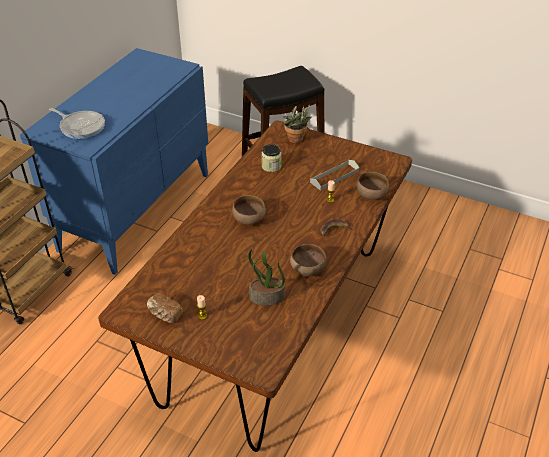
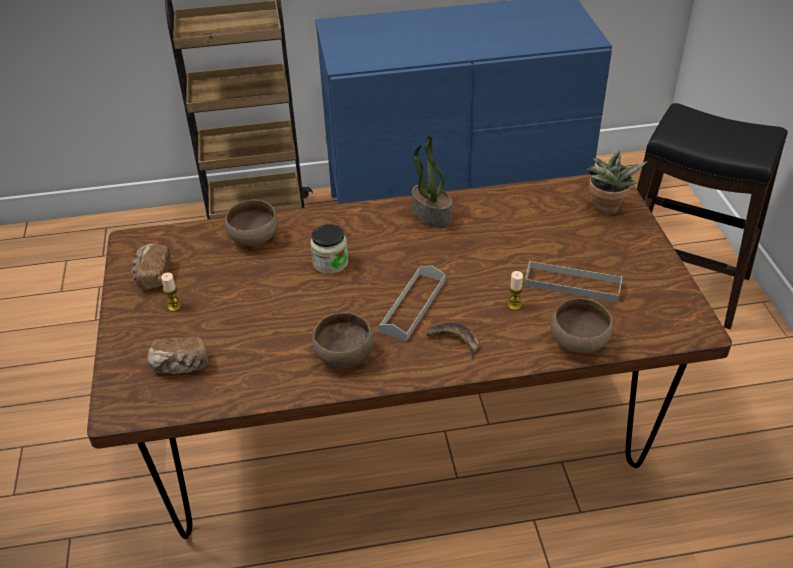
camera: 55 degrees right, 0 degrees up
(81, 126) = (374, 42): frying pan -> none
(249, 219) = (389, 253): brown bowl -> brown bowl (254, 238)
(254, 332) = (180, 366): none -> bread
(266, 297) = (254, 344): potted plant -> potted plant (430, 215)
(271, 166) = (518, 217): jar -> jar (330, 263)
(297, 230) = (413, 306): none -> grey tray

